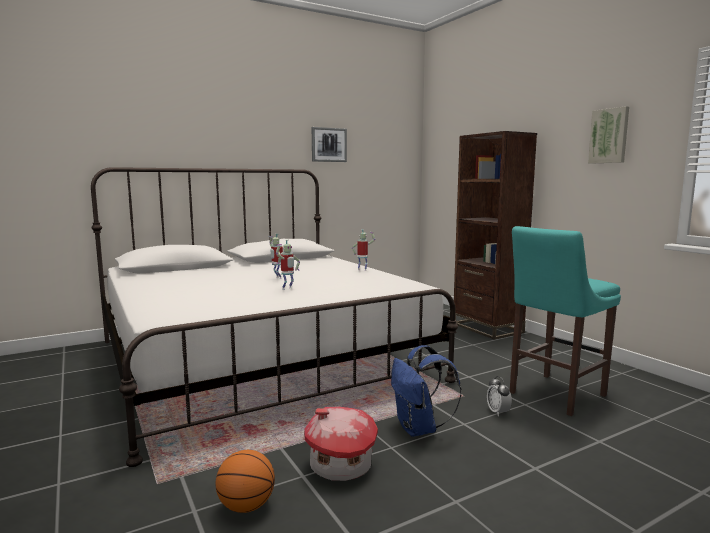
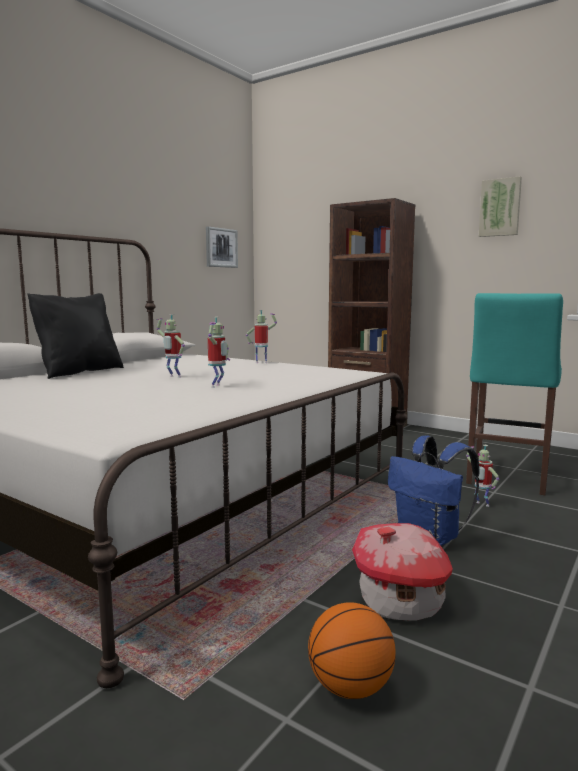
camera: 25 degrees left, 0 degrees up
(231, 268) = (79, 372): none -> black pillow
(328, 145) = (157, 210): picture -> picture (221, 248)
(498, 412) = (481, 504): alarm clock -> toy robot

